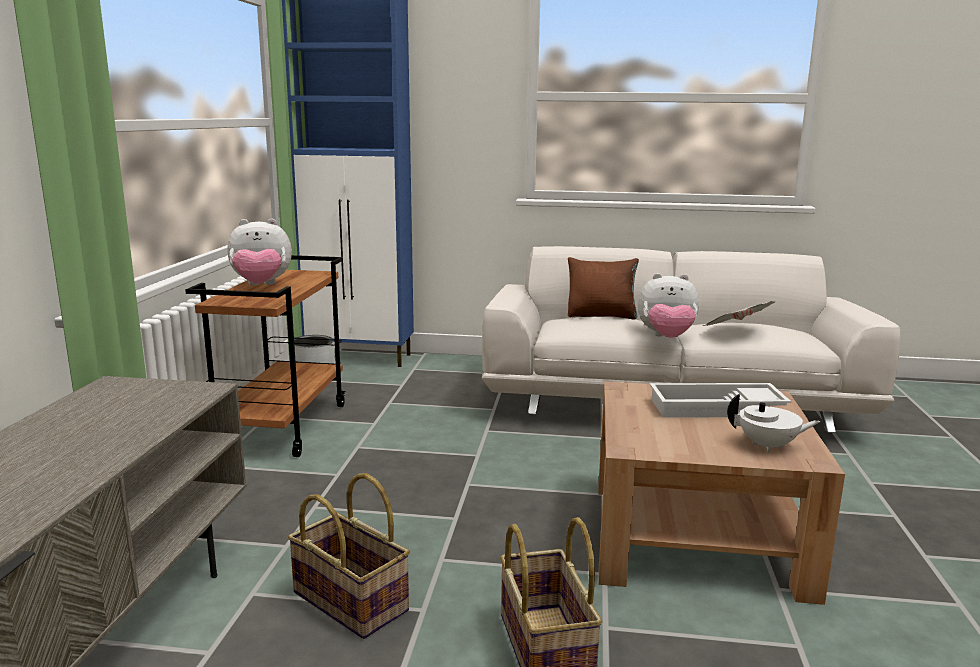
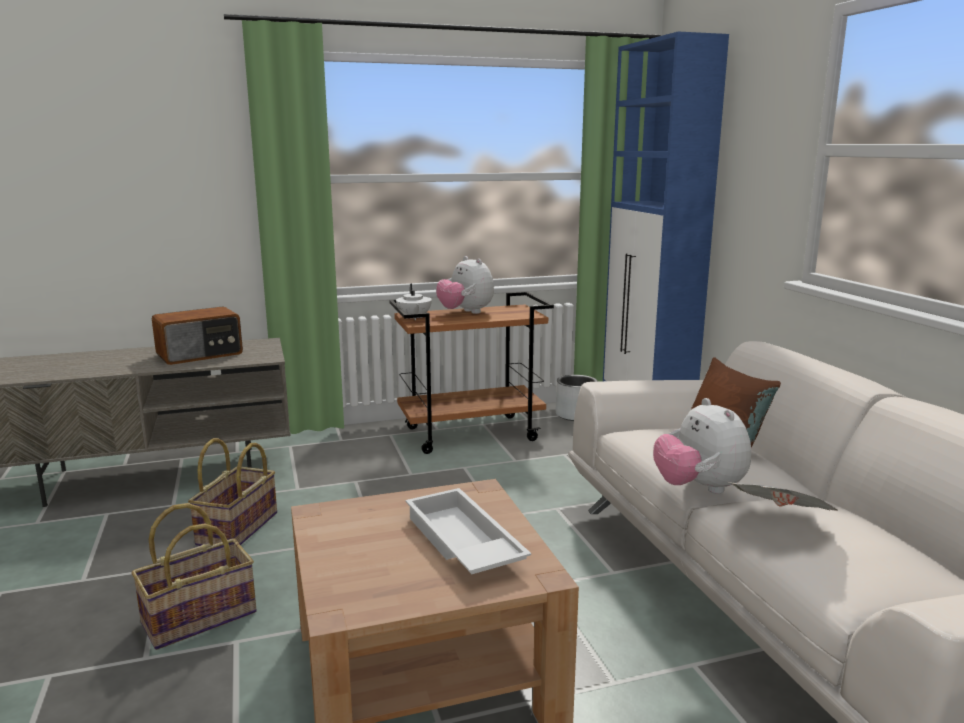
camera: 65 degrees right, 0 degrees up
(98, 423) = (200, 354): none -> radio
(768, 446) = (365, 582): white teapot -> white teapot (414, 318)

